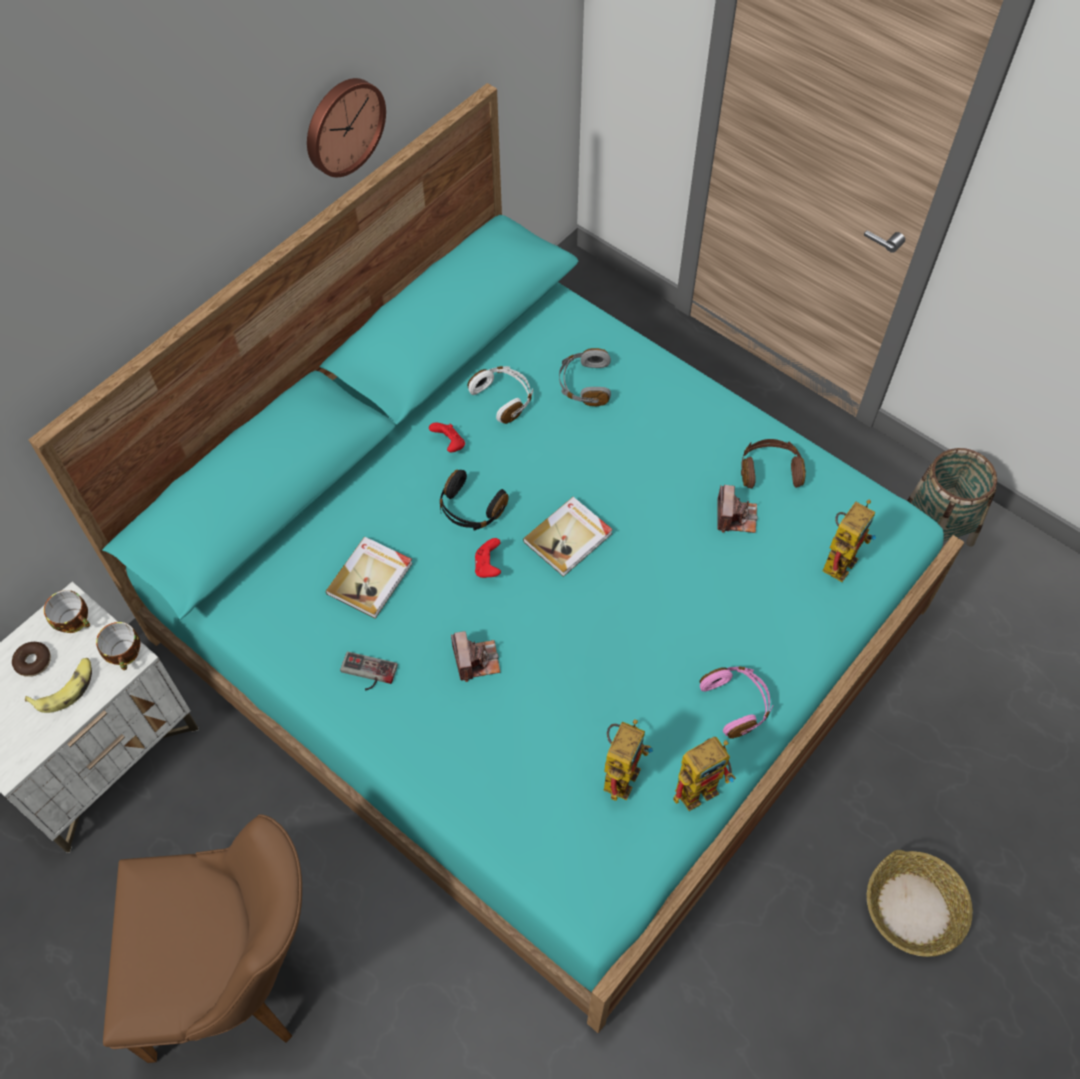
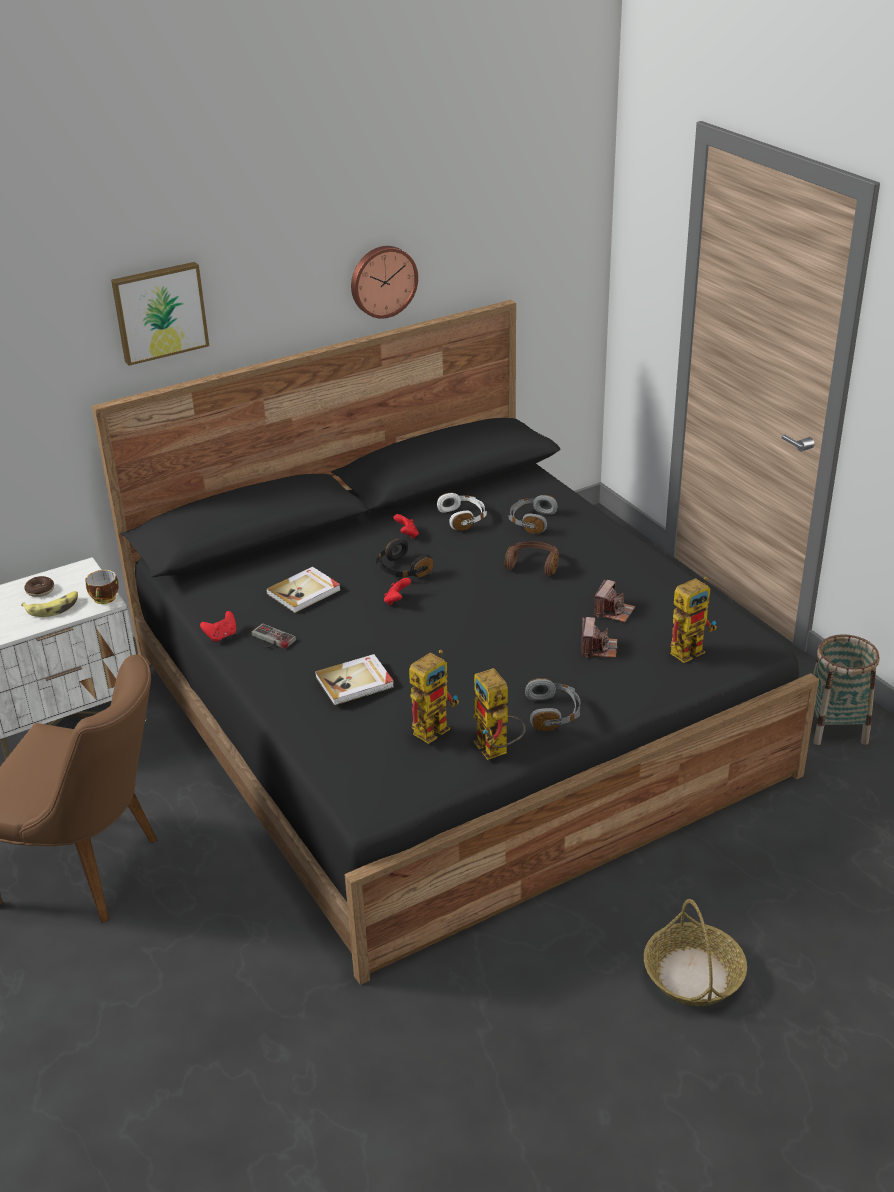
camera: 20 degrees right, 25 degrees down
(75, 621) = (81, 576): cup -> none
(82, 291) = (159, 312): none -> picture
(304, 683) = (221, 636): none -> red game controller
(476, 660) = (357, 648): camera -> camera (598, 648)
(539, 621) = (450, 714): turquoise bed -> black bed
(569, 538) = (469, 597): book -> book (355, 682)
(702, 784) = (497, 751): toy robot -> toy robot turned 75 degrees clockwise
(737, 704) = (553, 713): pink headphones -> grey headphones
(770, 470) = (657, 591): brown headphones -> brown headphones (533, 565)

